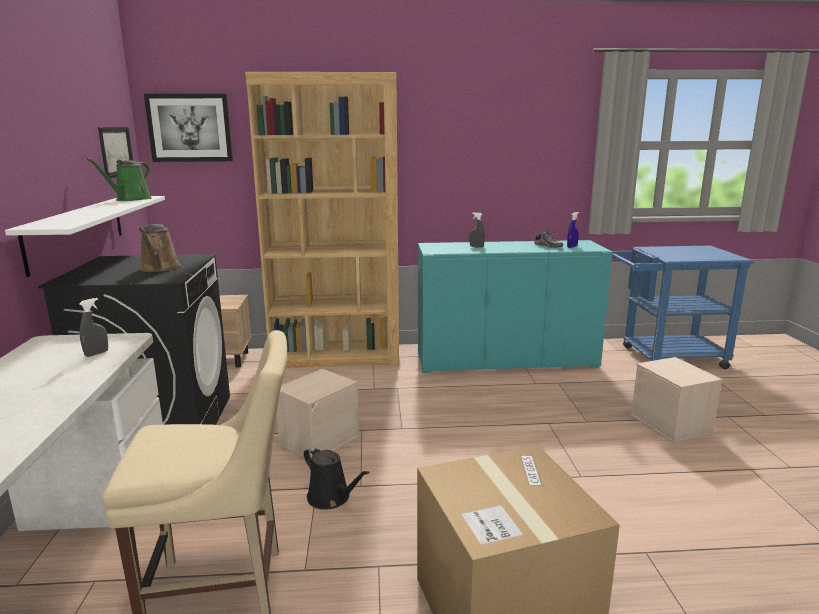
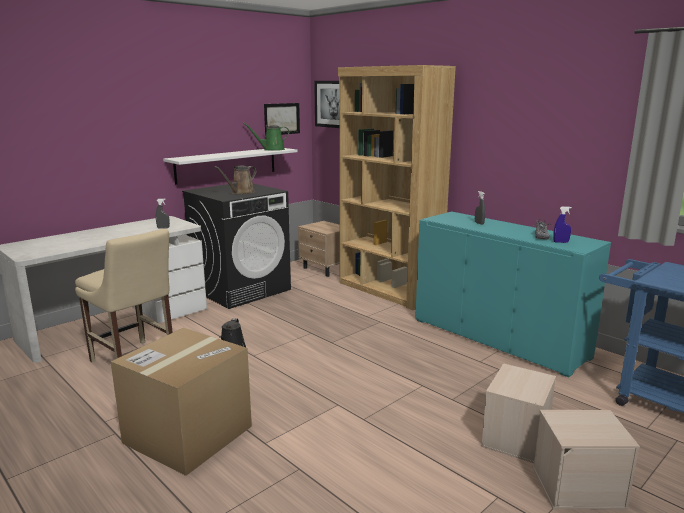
camera: 50 degrees right, 0 degrees up
(319, 440) = (283, 327): beige storage box -> beige storage box (578, 487)

